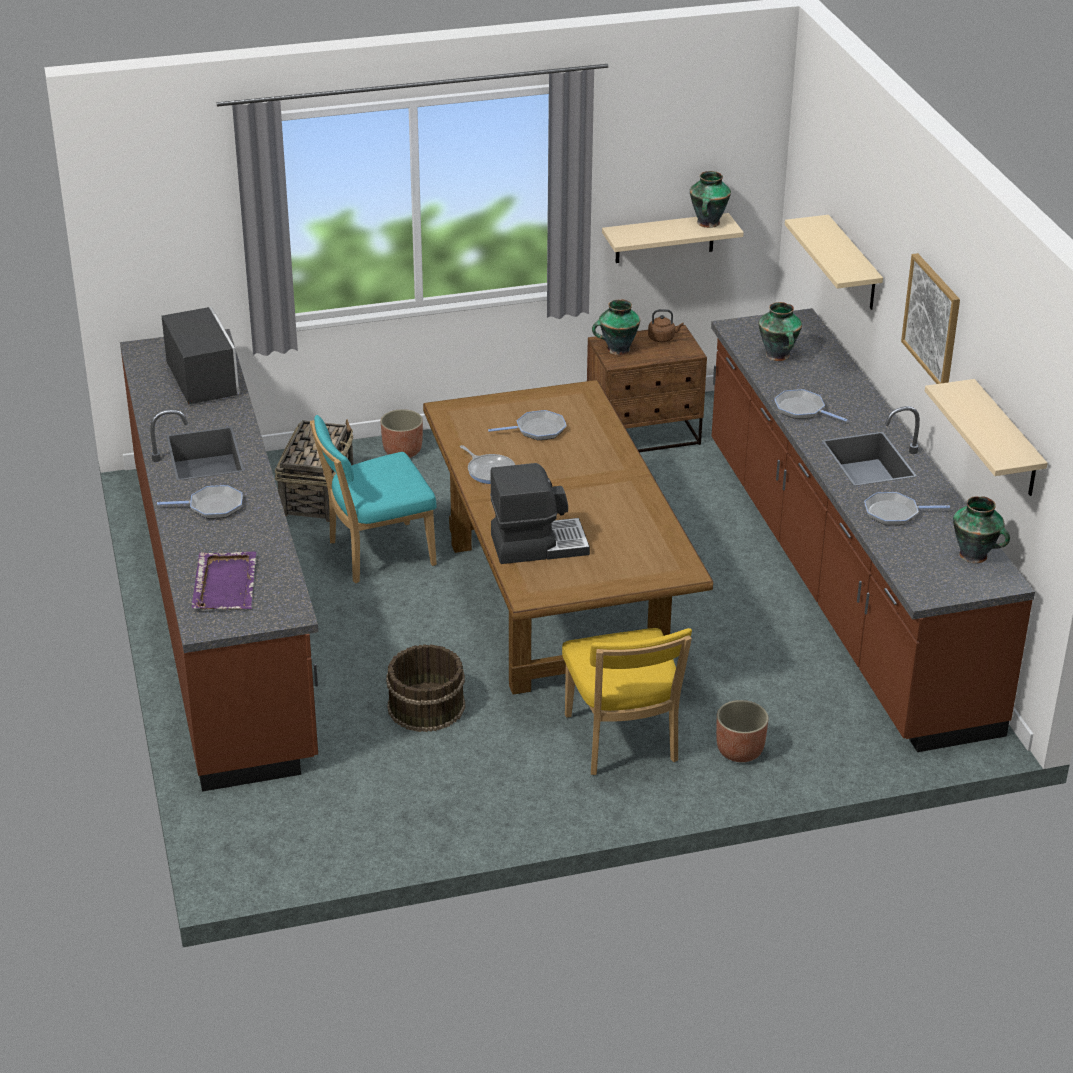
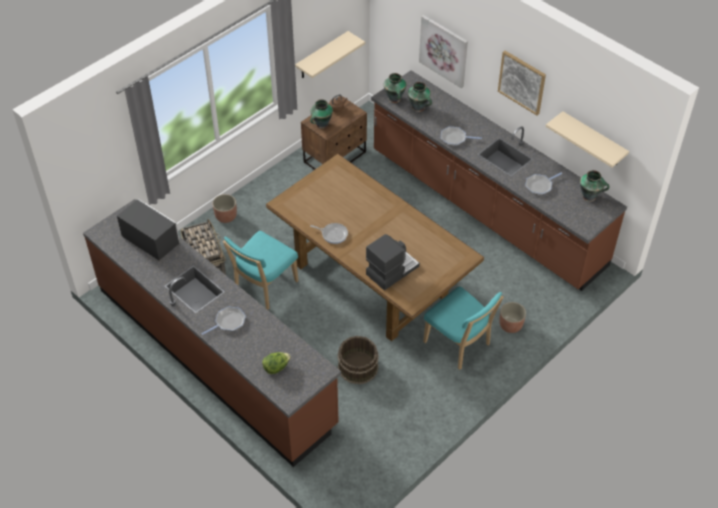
camera: 30 degrees left, 15 degrees up
(225, 583) = (276, 367): purple tray -> lettuce
(537, 430) = (335, 198): frying pan -> none
(622, 743) = (459, 345): yellow chair -> turquoise chair
(708, 223) = (344, 42): vase -> vase (394, 99)
(853, 264) = (444, 50): beige shelf -> picture

